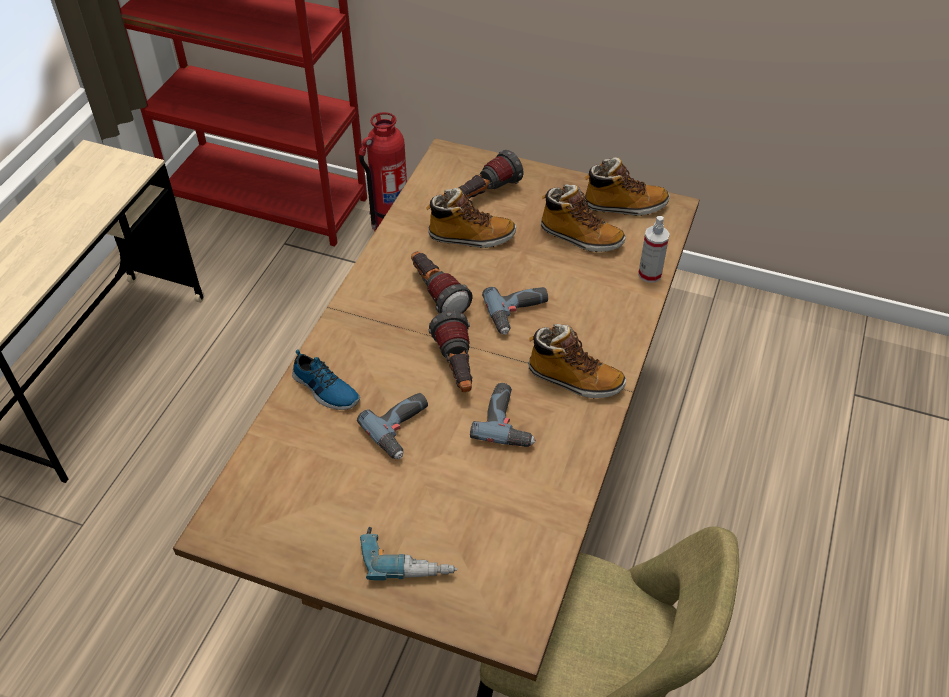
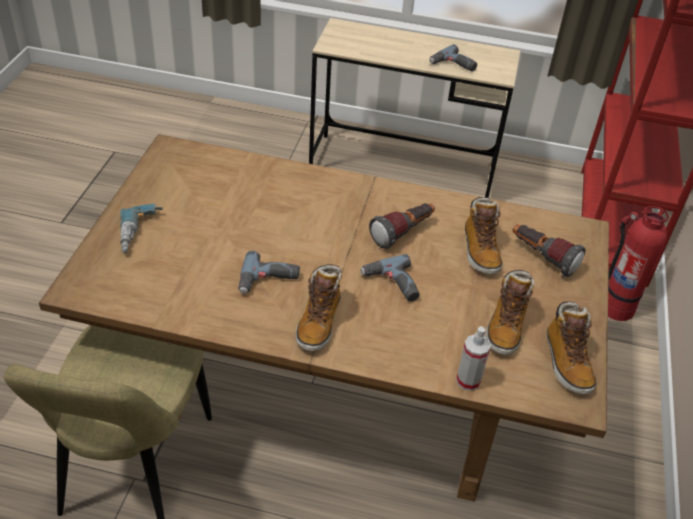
camera: 80 degrees right, 5 degrees down
(325, 389) = (291, 182): shoe -> none
(403, 429) = (256, 224): power drill -> power drill (453, 65)
(457, 368) = (322, 249): flashlight -> none

